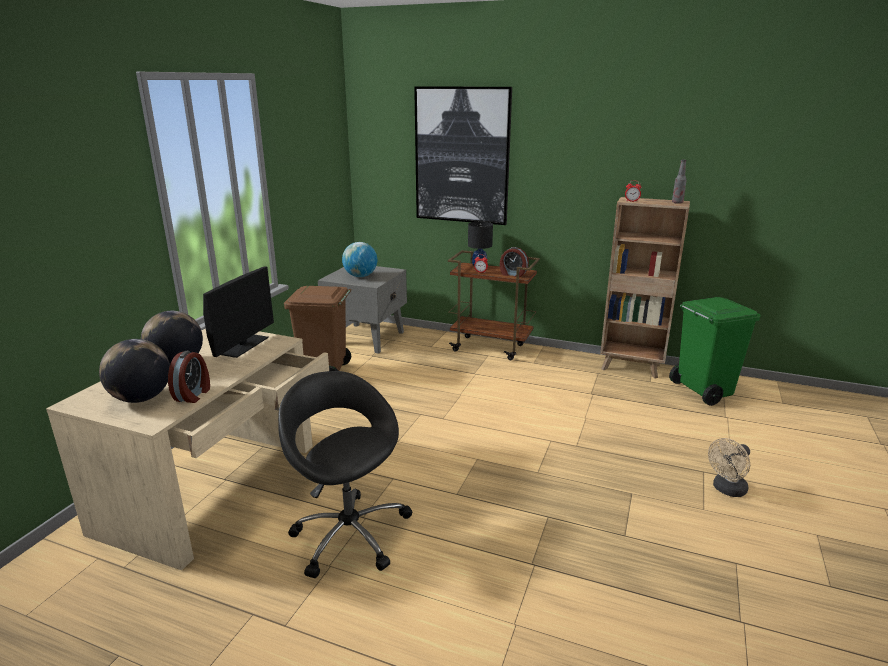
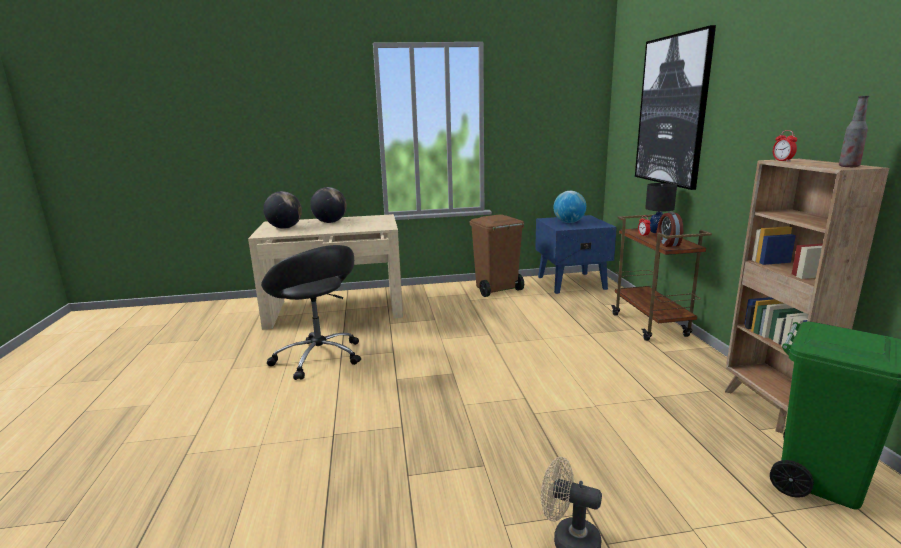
camera: 60 degrees right, 5 degrees down
(193, 395) = (297, 232): alarm clock -> none
(243, 345) = (370, 224): monitor -> none
(349, 535) = (320, 358): black office chair -> black office chair turned 135 degrees clockwise
(367, 338) = (572, 282): grey nightstand -> blue nightstand

